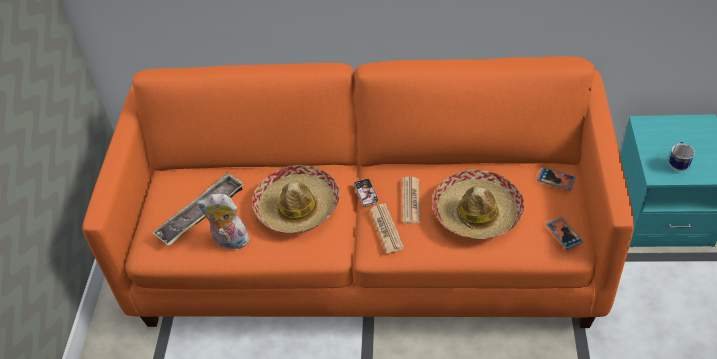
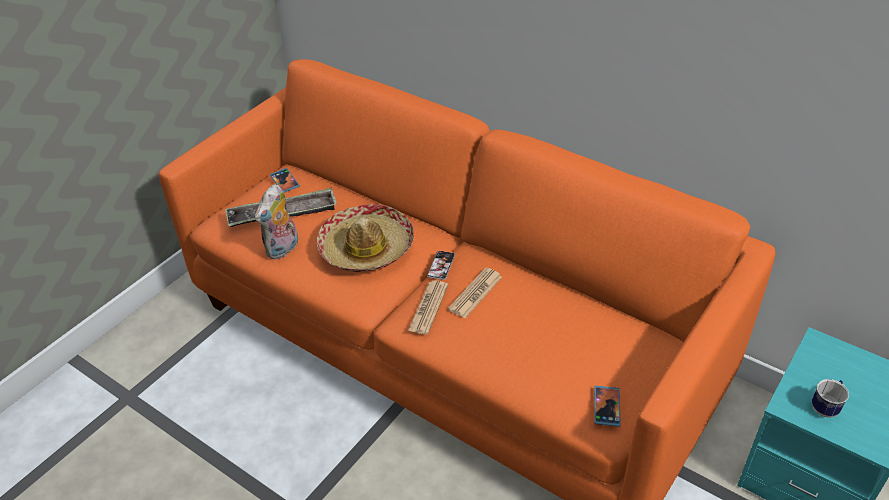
camera: 30 degrees right, 5 degrees down
(229, 242) = (283, 249): plush toy -> plush toy turned 105 degrees counterclockwise
(476, 212) = (530, 337): hat -> none
(556, 180) = (648, 348): phone -> phone (284, 181)

